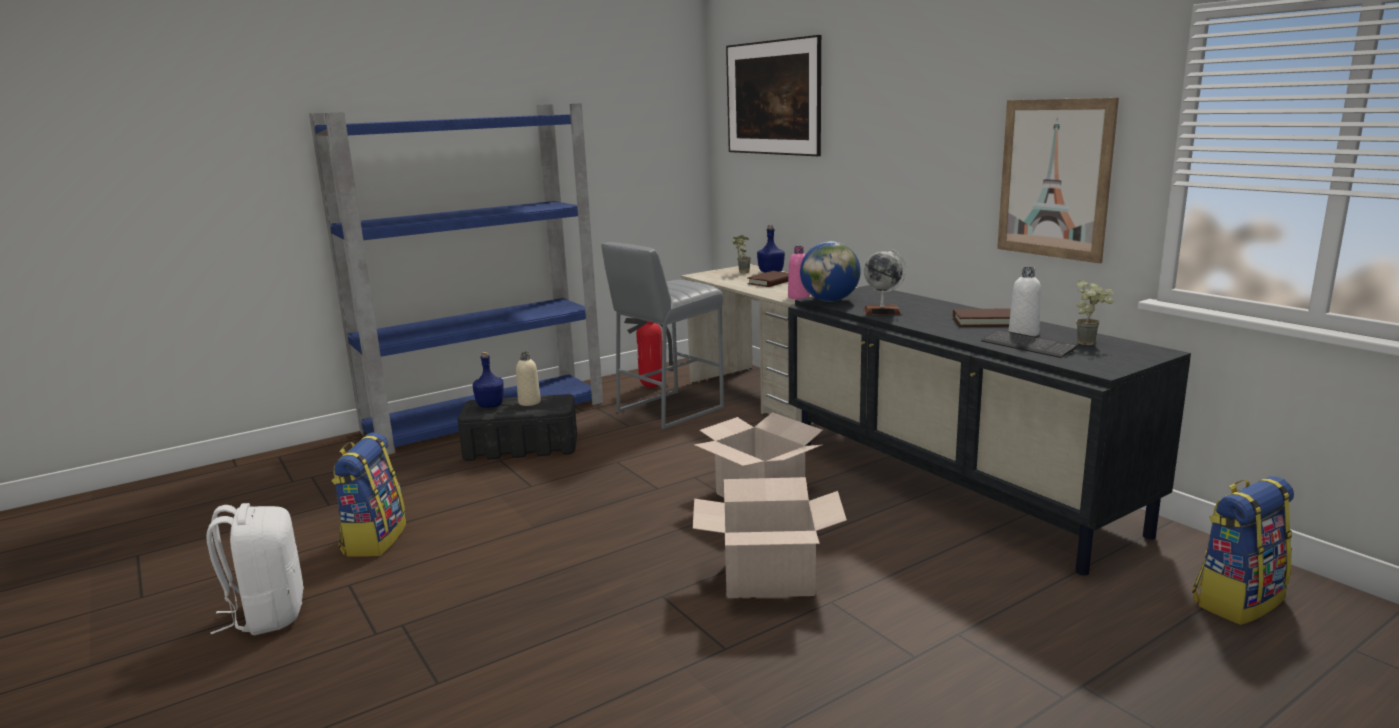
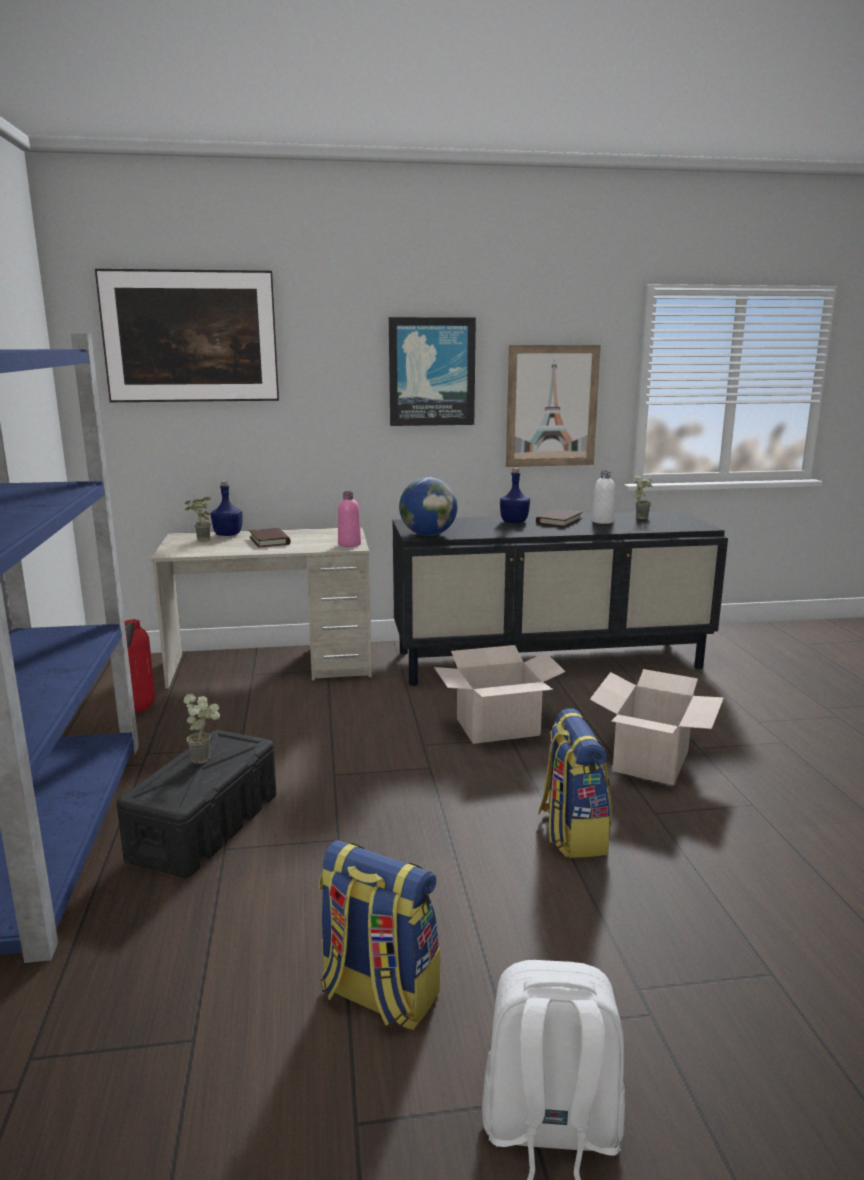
camera: 65 degrees left, 0 degrees up
(490, 405) = (173, 785): blue bottle -> blue bottle (515, 522)
(529, 402) = (206, 758): beige bottle -> potted plant
(668, 410) = (227, 717): grey stool -> none
(882, 311) = (491, 532): globe -> none
(934, 132) = (431, 372): none -> picture
(1028, 346) = (634, 526): keyboard -> none
(1236, 600) = (748, 647): backpack -> backpack (572, 833)

